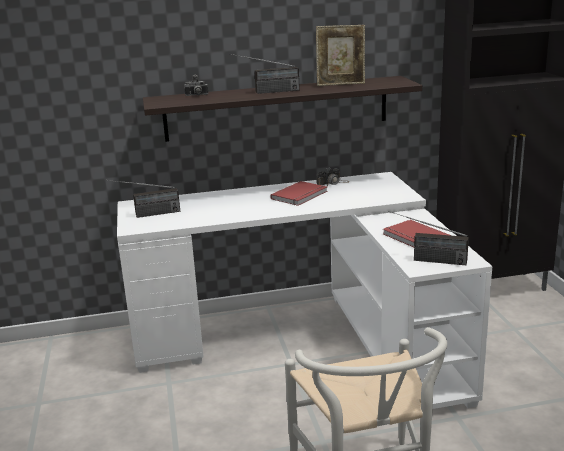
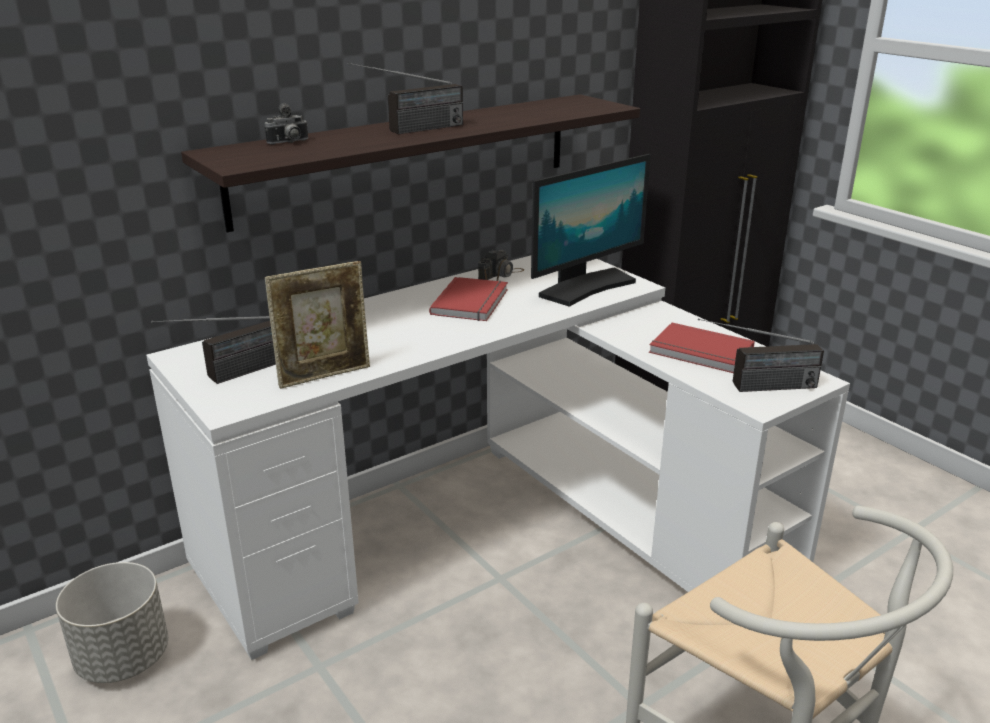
camera: 25 degrees left, 5 degrees up
(83, 358) = (124, 658): none -> grey planter
(341, 84) = (514, 112): picture frame -> picture frame (325, 375)
(375, 194) = (586, 287): none -> monitor

